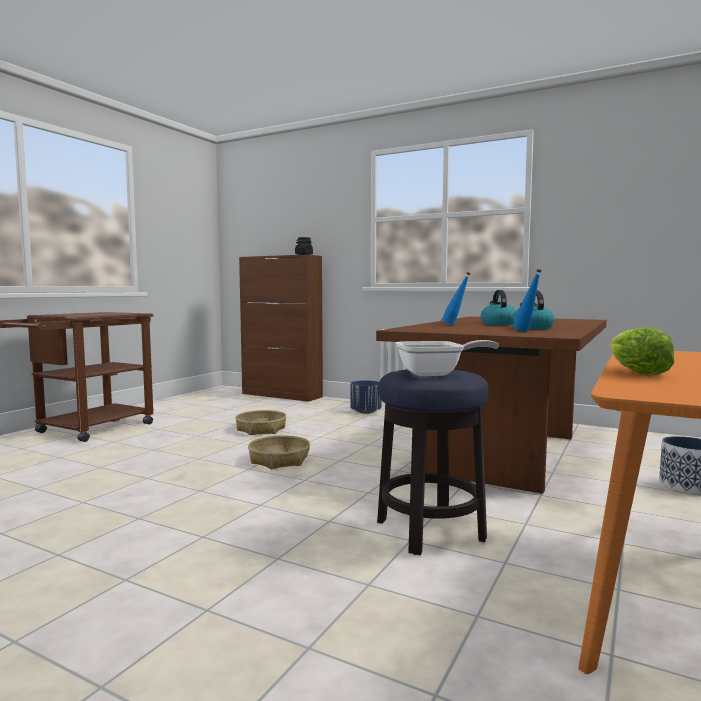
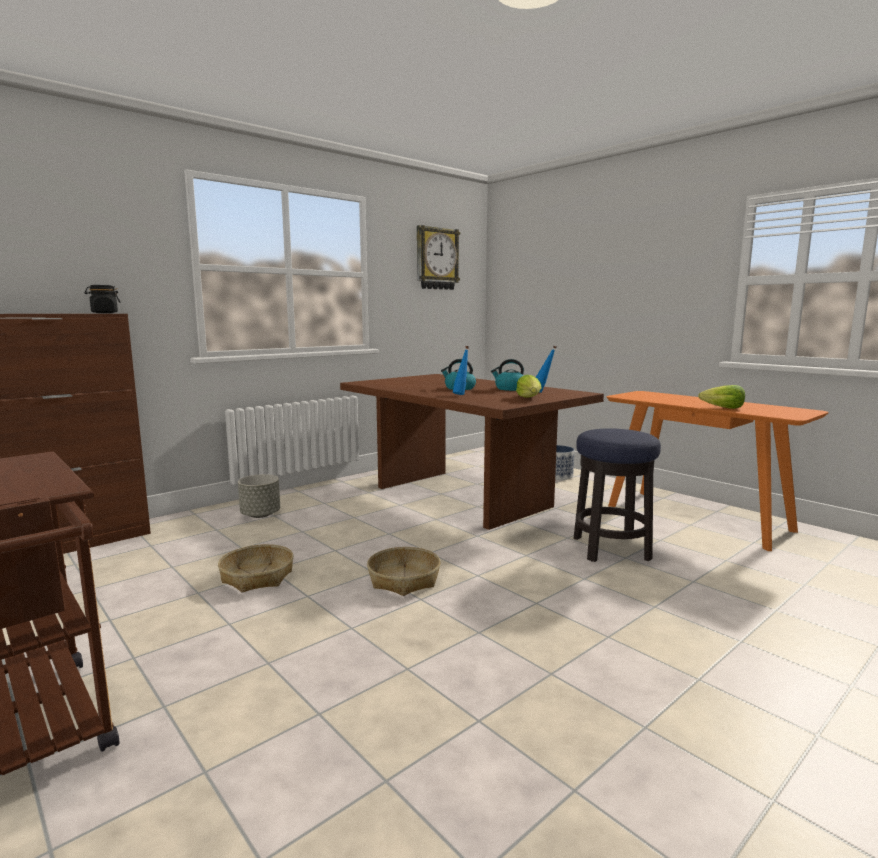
camera: 70 degrees left, 5 degrees up
(366, 412) = (260, 515): blue planter -> grey planter
(436, 374) = (625, 433): frying pan -> none
(469, 331) = (529, 398): none -> lettuce
(642, 177) = (436, 259): none -> wall clock

